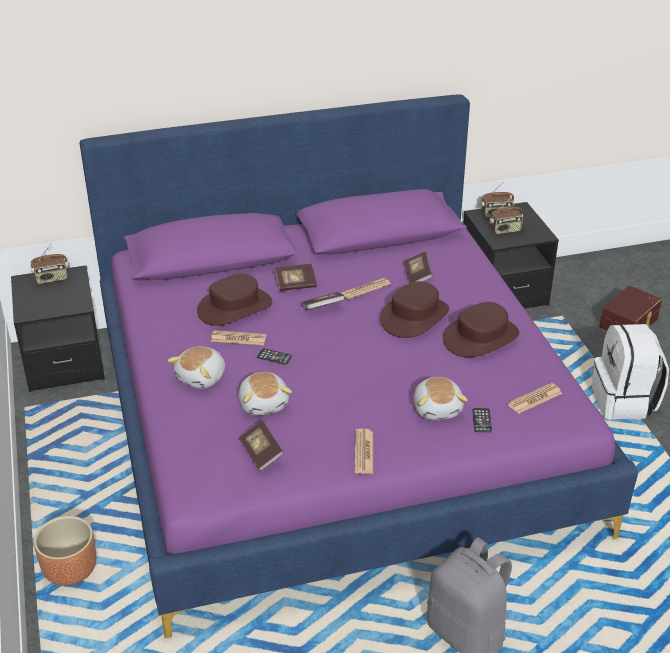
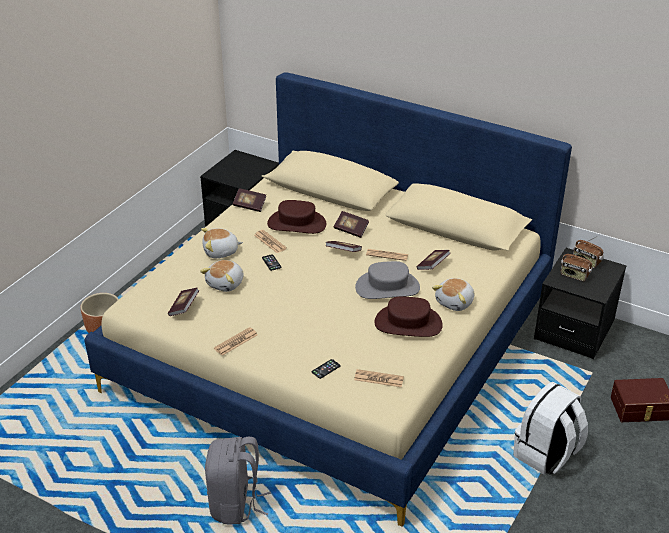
camera: 45 degrees right, 0 degrees up
(52, 279) = (251, 161): radio -> none
(155, 316) = (249, 206): none -> book
(335, 423) = (335, 344): purple bed -> beige bed
(414, 316) = (387, 287): brown hat -> grey hat
(438, 408) = (314, 346): plush toy -> plush toy (455, 302)

